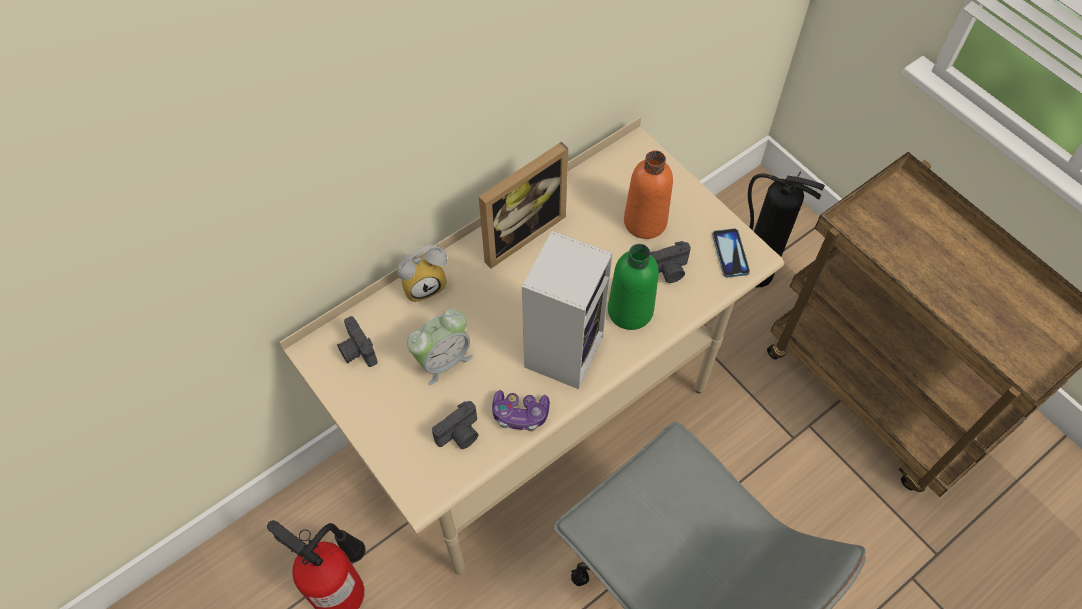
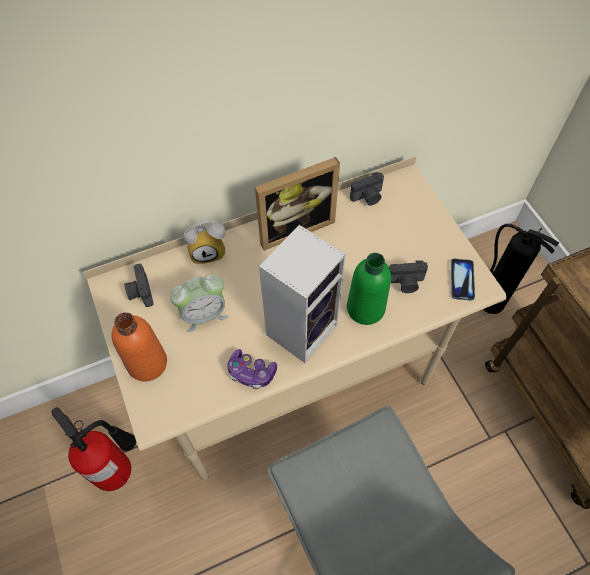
camera: 15 degrees right, 0 degrees up
(460, 435) = (198, 378): camera -> camera (368, 197)
(645, 222) = (398, 239): orange bottle -> orange bottle (147, 363)

